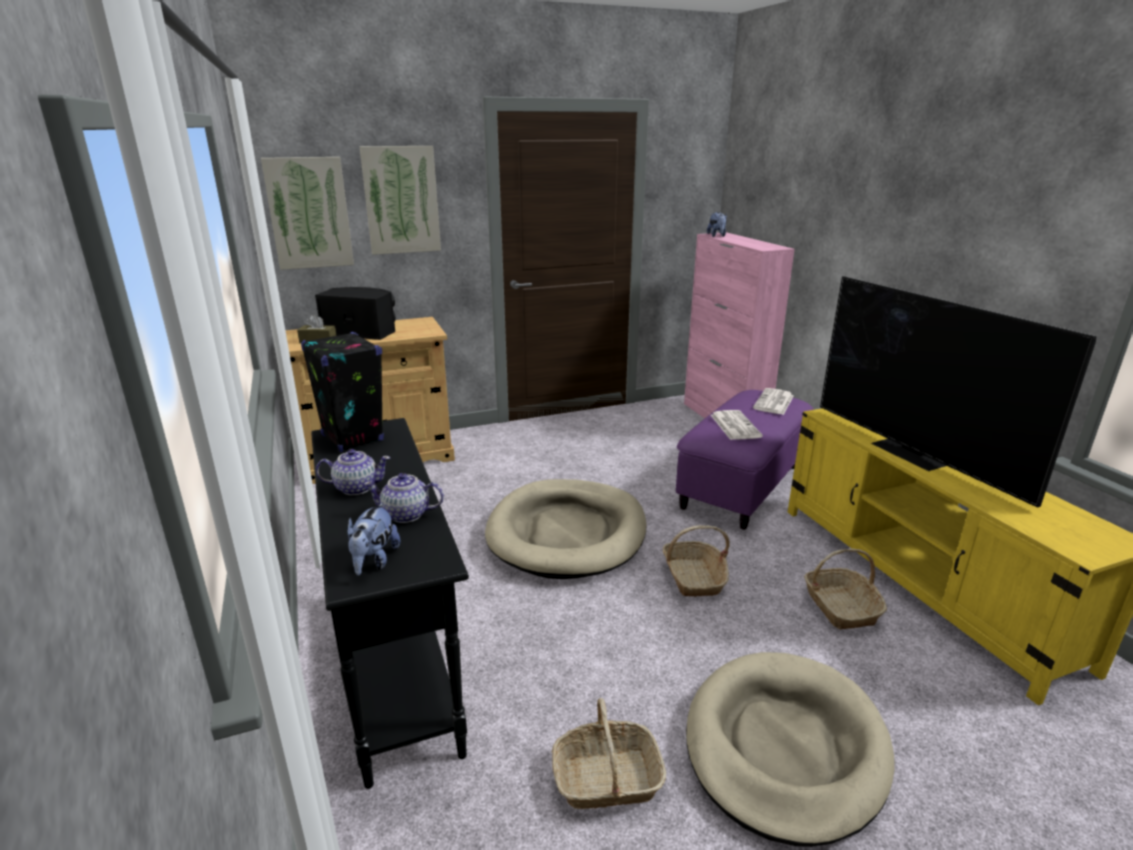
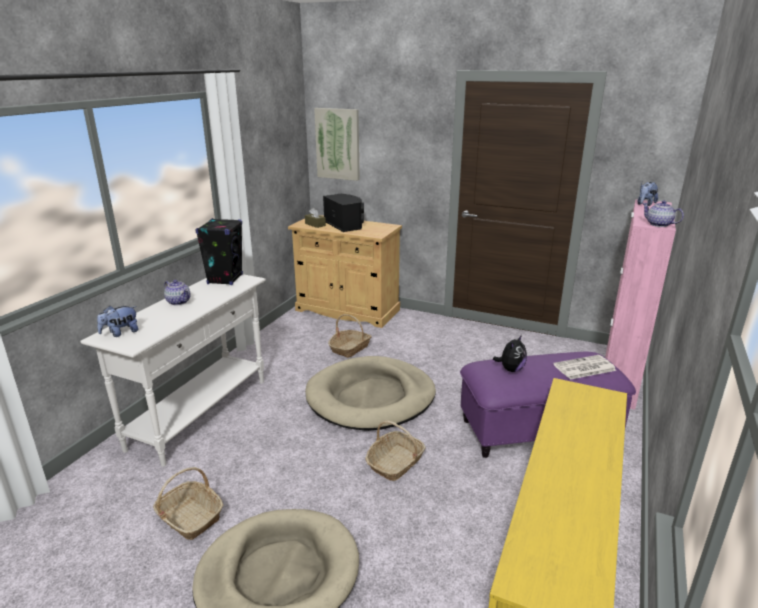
camera: 45 degrees right, 0 degrees up
(396, 666) = (201, 413): black console table -> white console table
(401, 200) = (392, 141): picture -> none
(406, 514) = (167, 321): teapot -> teapot (659, 224)
(734, 425) = (510, 369): newspaper -> plush toy
(840, 607) = (456, 542): basket -> basket (350, 348)
(913, 453) = (567, 446): television -> none

